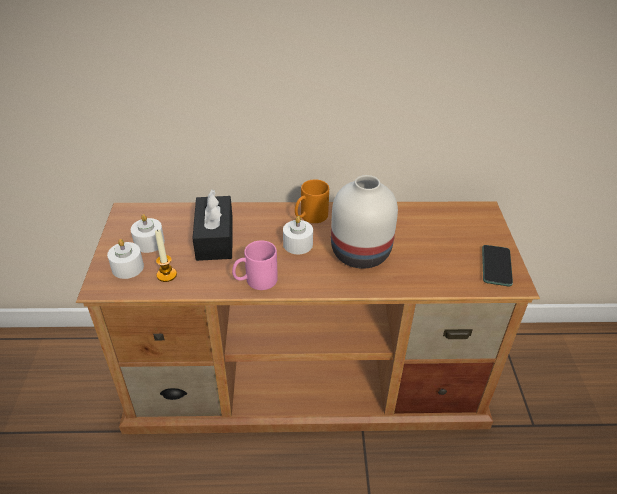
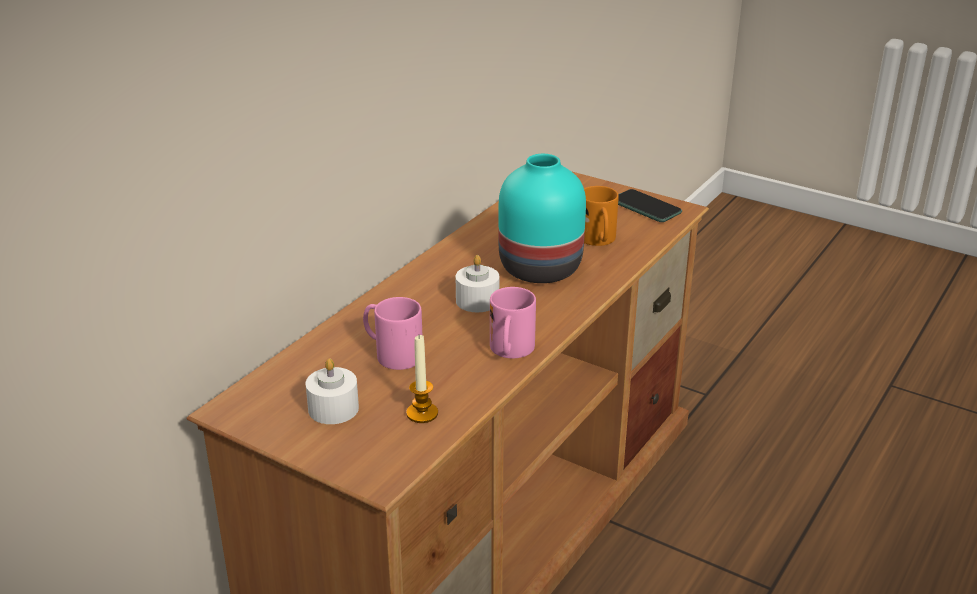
camera: 55 degrees left, 10 degrees down
(127, 267) = (367, 442): white candle -> none
(215, 238) = (391, 354): black tissue box -> pink mug
(310, 217) = (437, 275): orange mug -> orange mug (599, 240)
(359, 254) = (541, 269): white vase -> turquoise vase

